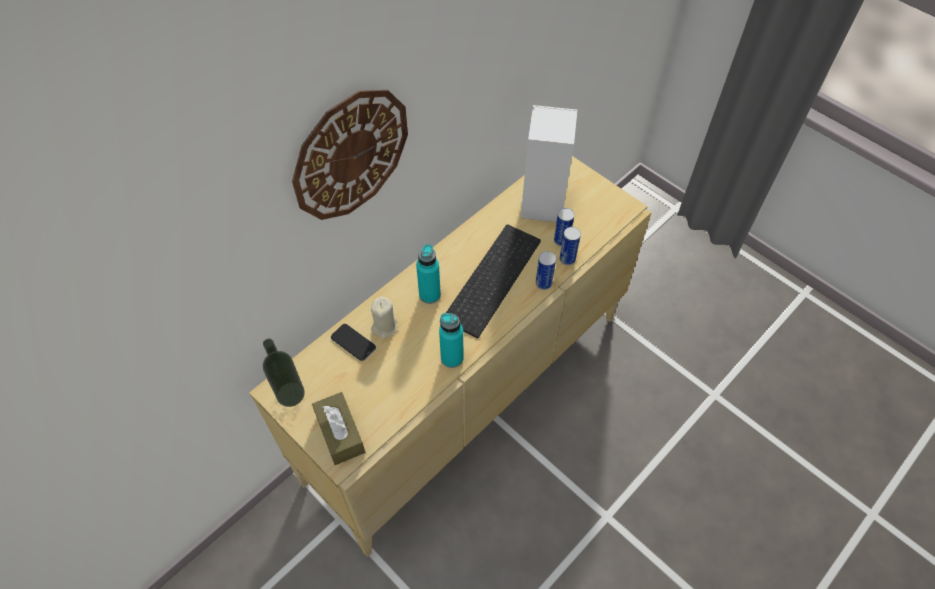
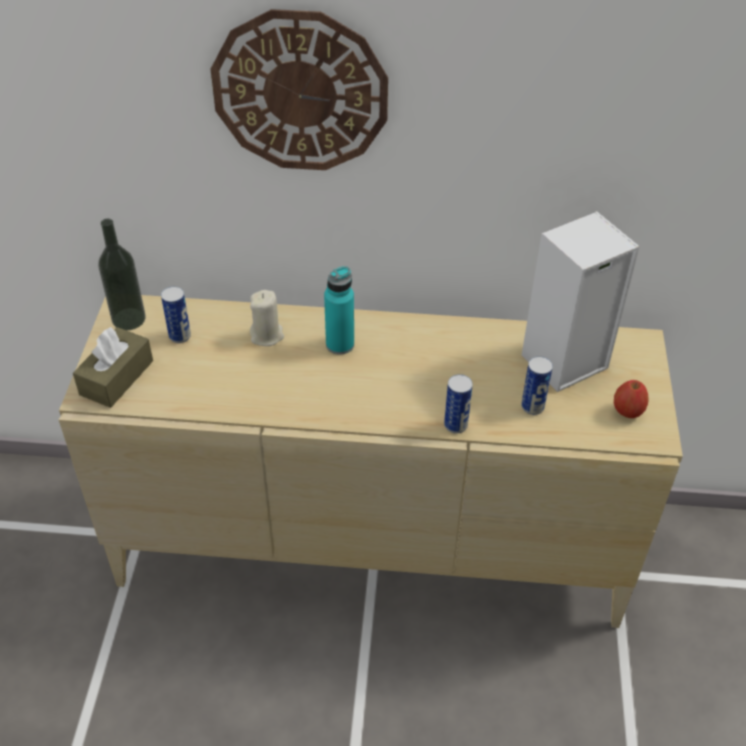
camera: 50 degrees right, 10 degrees down
(353, 343) = (226, 325): phone -> none
(452, 358) = (280, 407): turquoise bottle -> none
(491, 277) = (415, 378): keyboard -> none
(567, 259) = (512, 426): can -> can (180, 336)
(600, 205) = (627, 412): none -> apple

